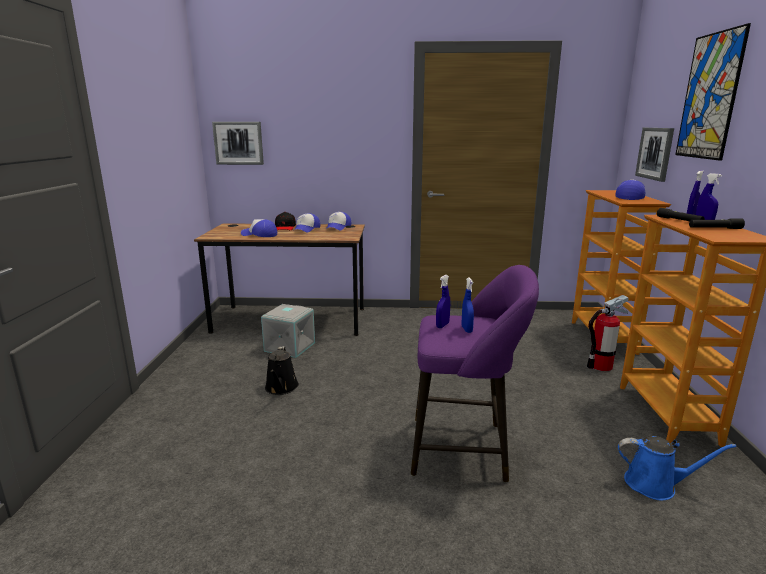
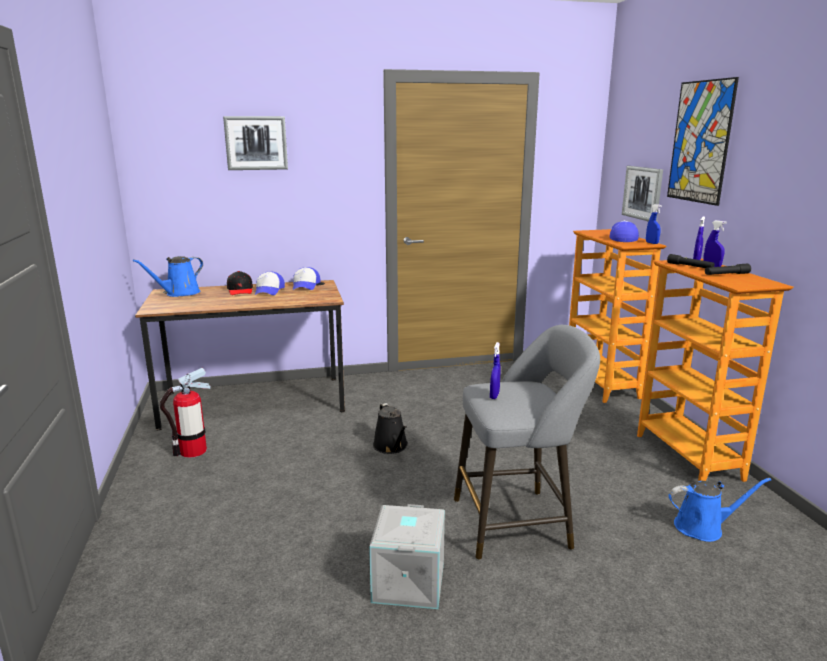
camera: 15 degrees left, 0 degrees up
(238, 143) = (171, 188): picture -> picture (256, 143)
(238, 227) = (179, 293): none -> blue watering can
(259, 235) = (217, 303): cap -> none
(281, 388) = (286, 486): black watering can -> black watering can (391, 447)
(289, 346) = (269, 435): grey storage box -> grey storage box (407, 581)
(465, 449) = (518, 523): purple stool -> grey stool
(466, 329) = (521, 397): blue spray bottle -> blue spray bottle (651, 243)
(600, 366) = (611, 415): fire extinguisher -> fire extinguisher (193, 451)

